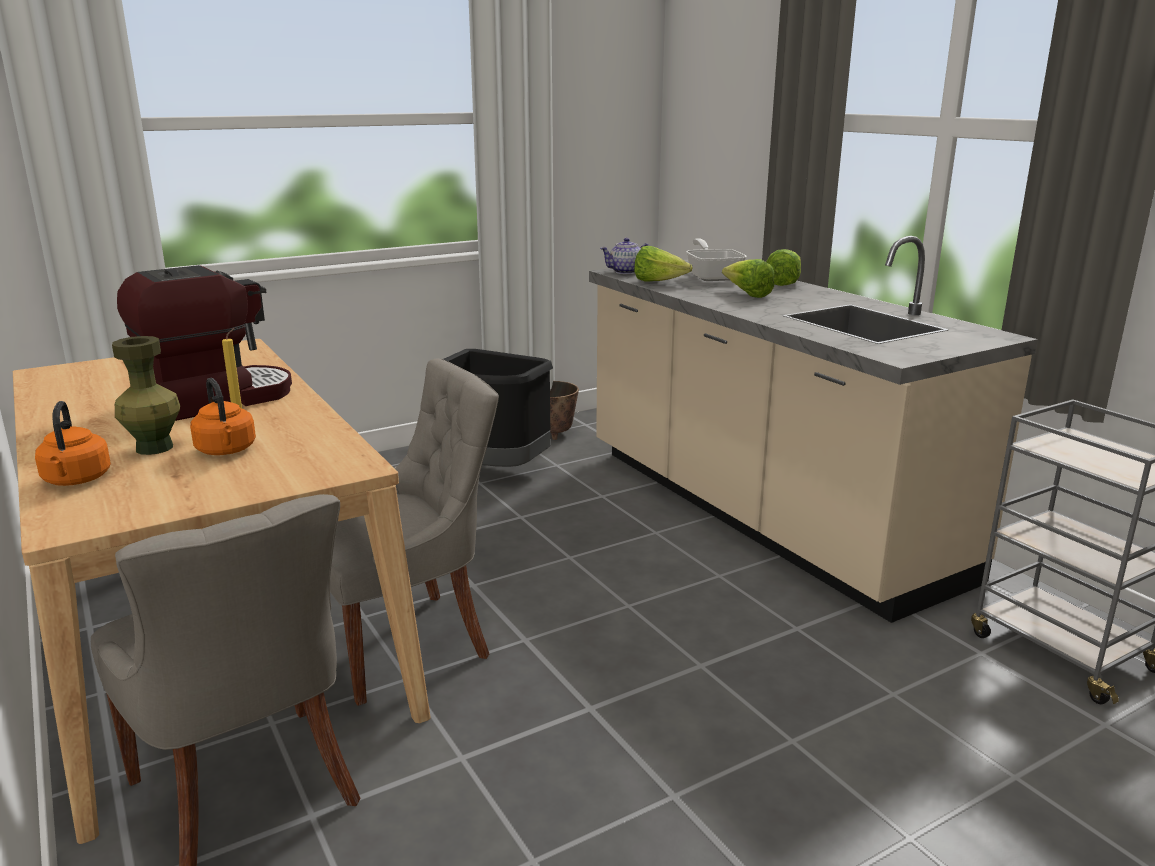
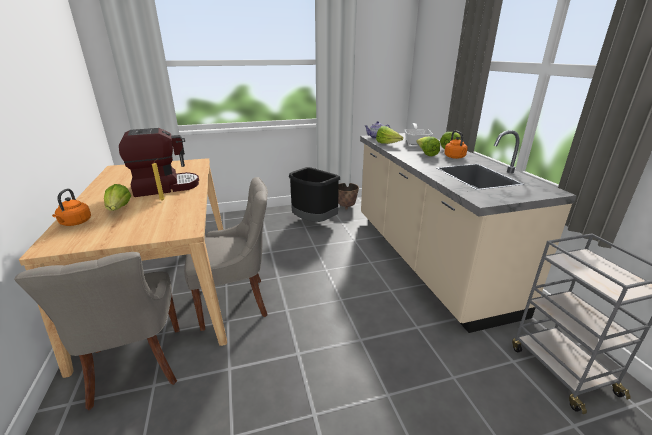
camera: 15 degrees right, 5 degrees up
(155, 448) = (119, 209): green vase -> lettuce
(226, 451) = (144, 215): orange kettle -> orange kettle (455, 157)

